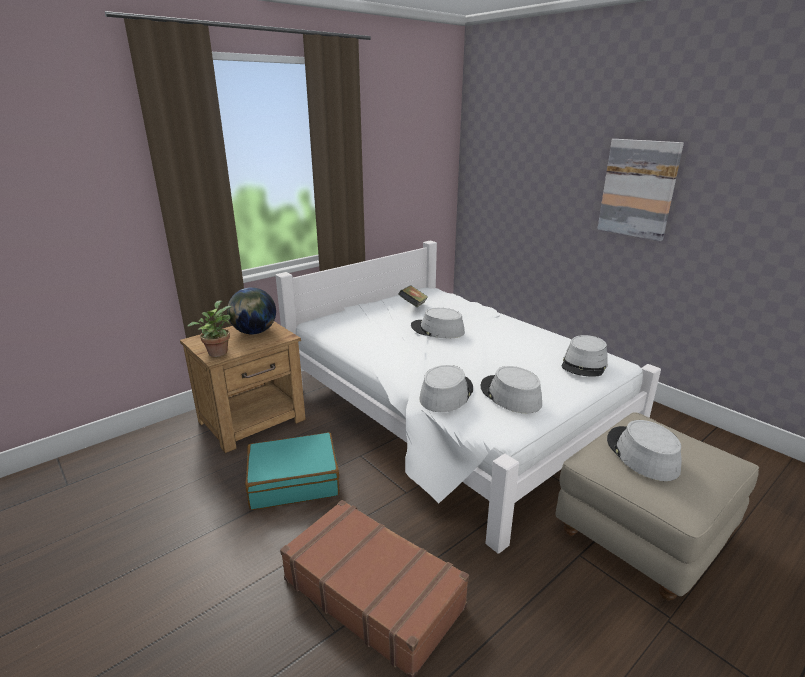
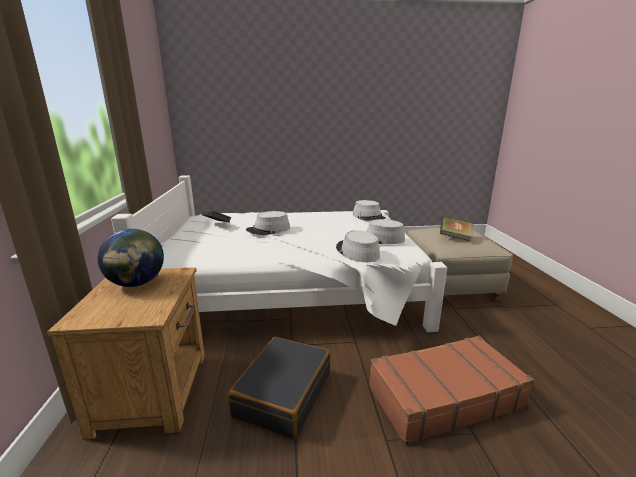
camera: 55 degrees left, 5 degrees down
(217, 352) = (139, 312): potted plant -> none
(294, 481) = (283, 394): turquoise suitcase -> black suitcase
(638, 189) = (327, 115): picture -> none
(641, 454) = (454, 237): grey hat -> book

